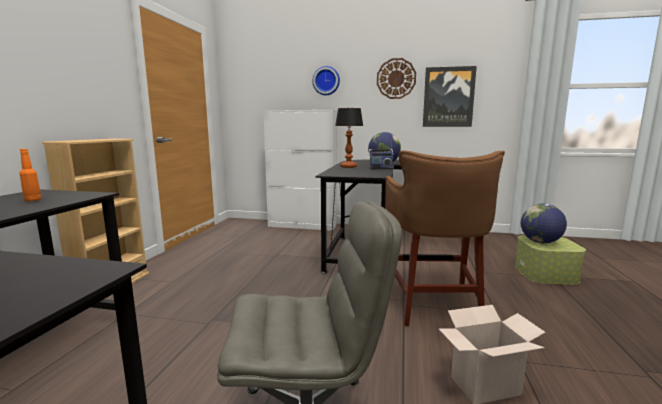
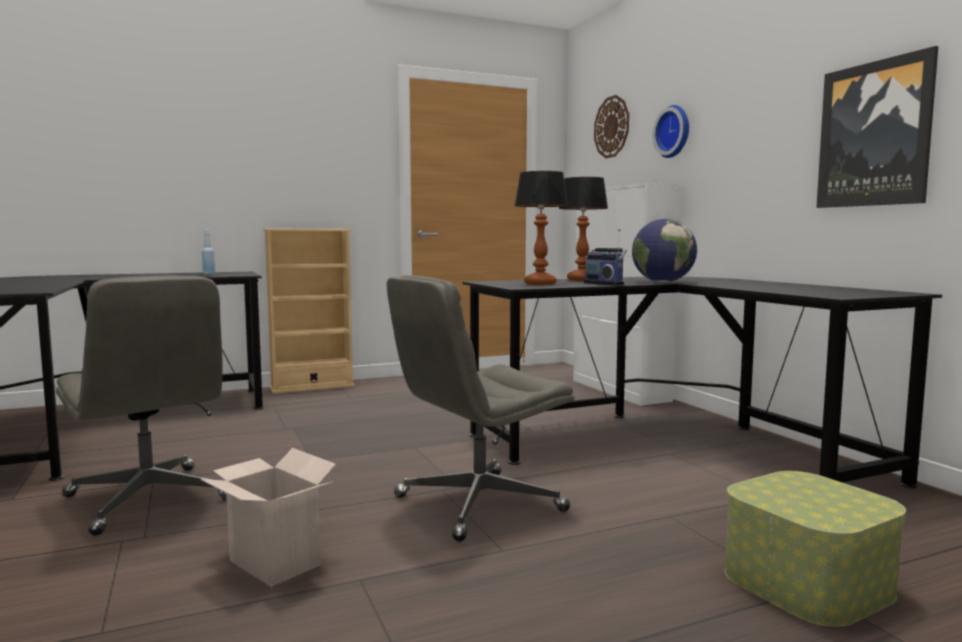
camera: 55 degrees right, 5 degrees down
(33, 200) = (209, 274): orange bottle -> blue bottle
(364, 172) = (540, 284): none -> table lamp
(396, 78) = (775, 109): wall clock -> wall clock (612, 127)
(433, 302) = (477, 504): brown stool -> grey office chair
(540, 242) = (791, 489): globe -> none

